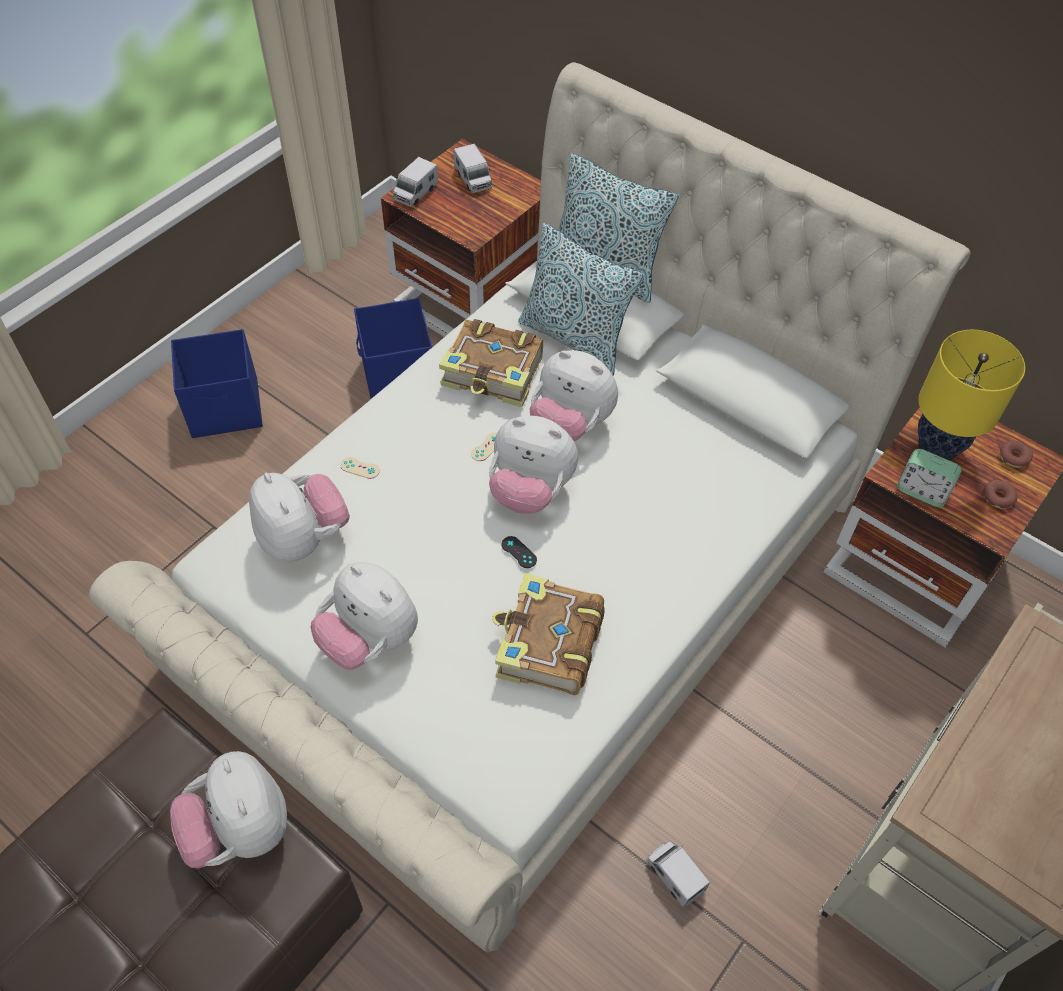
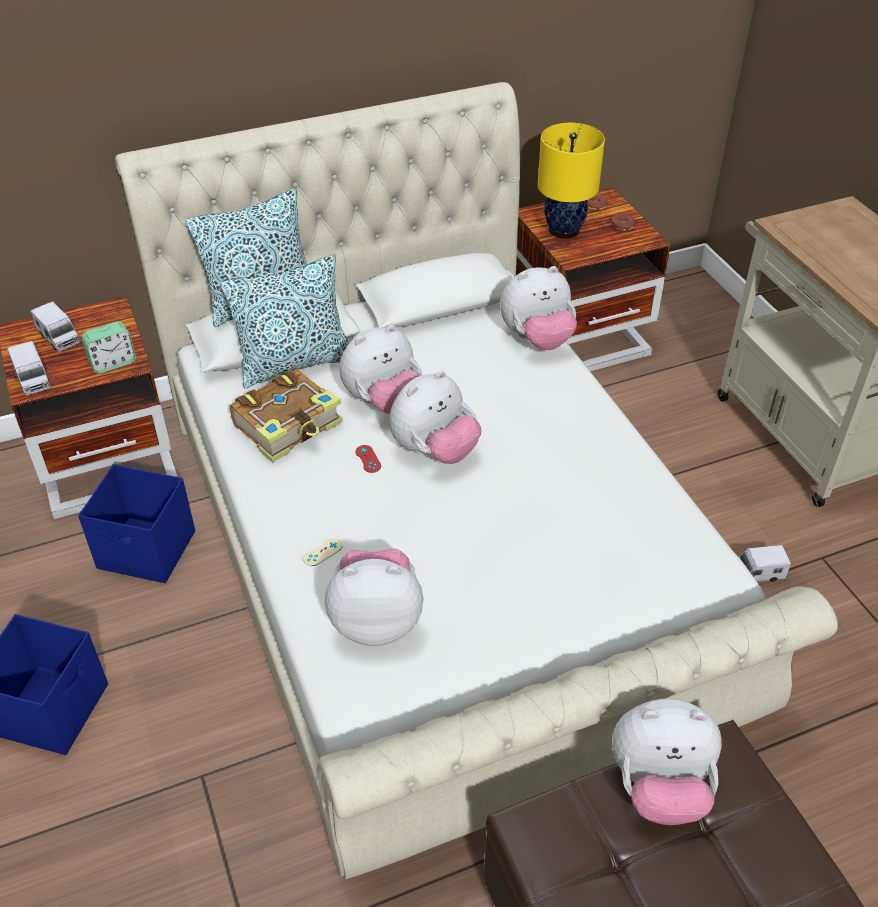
camera: 60 degrees left, 10 degrees down
(369, 639) = (519, 612): plush toy -> plush toy (537, 339)
(473, 179) = (59, 338): toy truck -> toy truck turned 45 degrees clockwise
(487, 447) = (368, 459): beige game controller -> red game controller
(519, 552) = (493, 481): black game controller -> none
(547, 645) = (594, 499): book -> none
(921, 491) = (595, 252): alarm clock -> alarm clock (113, 363)

